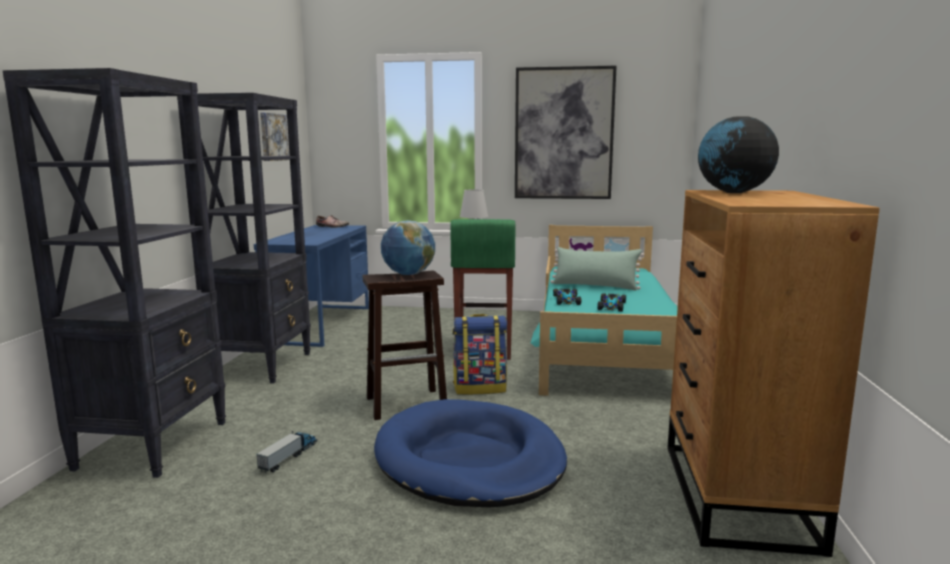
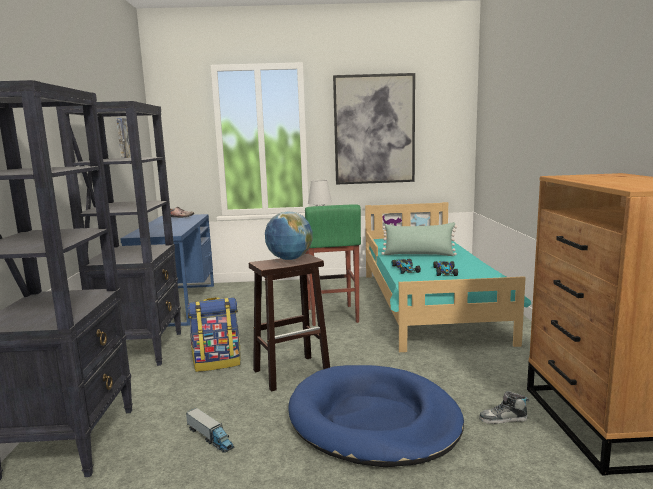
camera: 10 degrees left, 0 degrees up
(289, 457) = (210, 438): toy truck -> toy truck turned 120 degrees clockwise
(480, 388) = (347, 351): backpack -> backpack (217, 363)
(618, 476) = (503, 419): none -> shoe
(733, 192) = (587, 177): globe -> none

